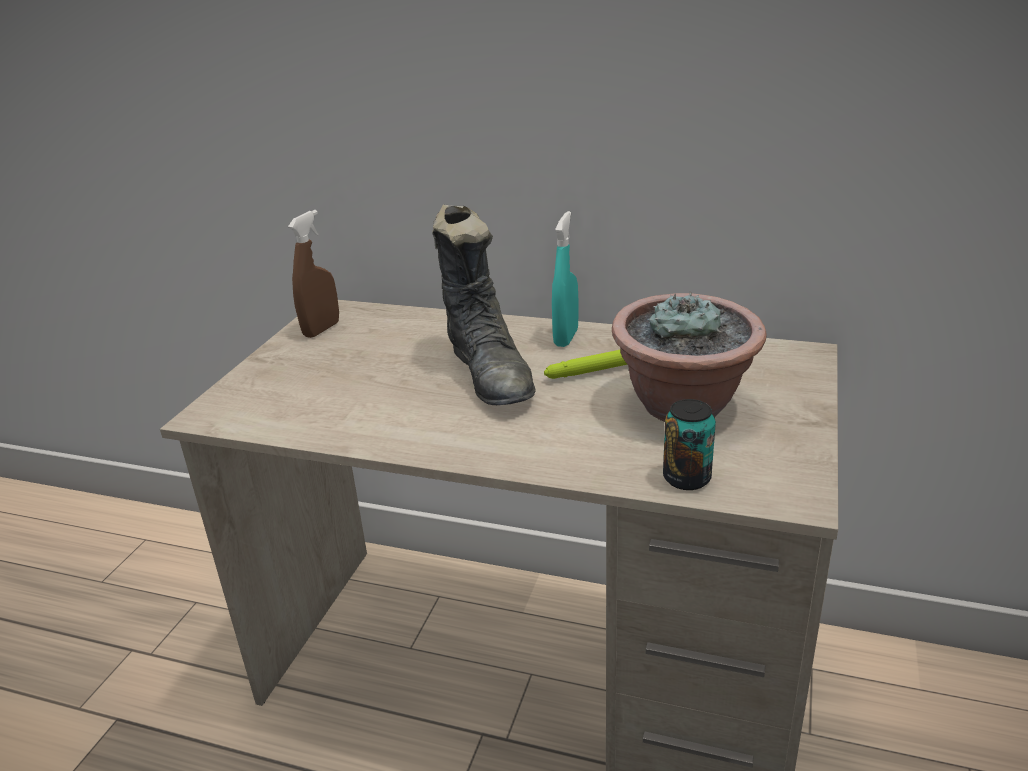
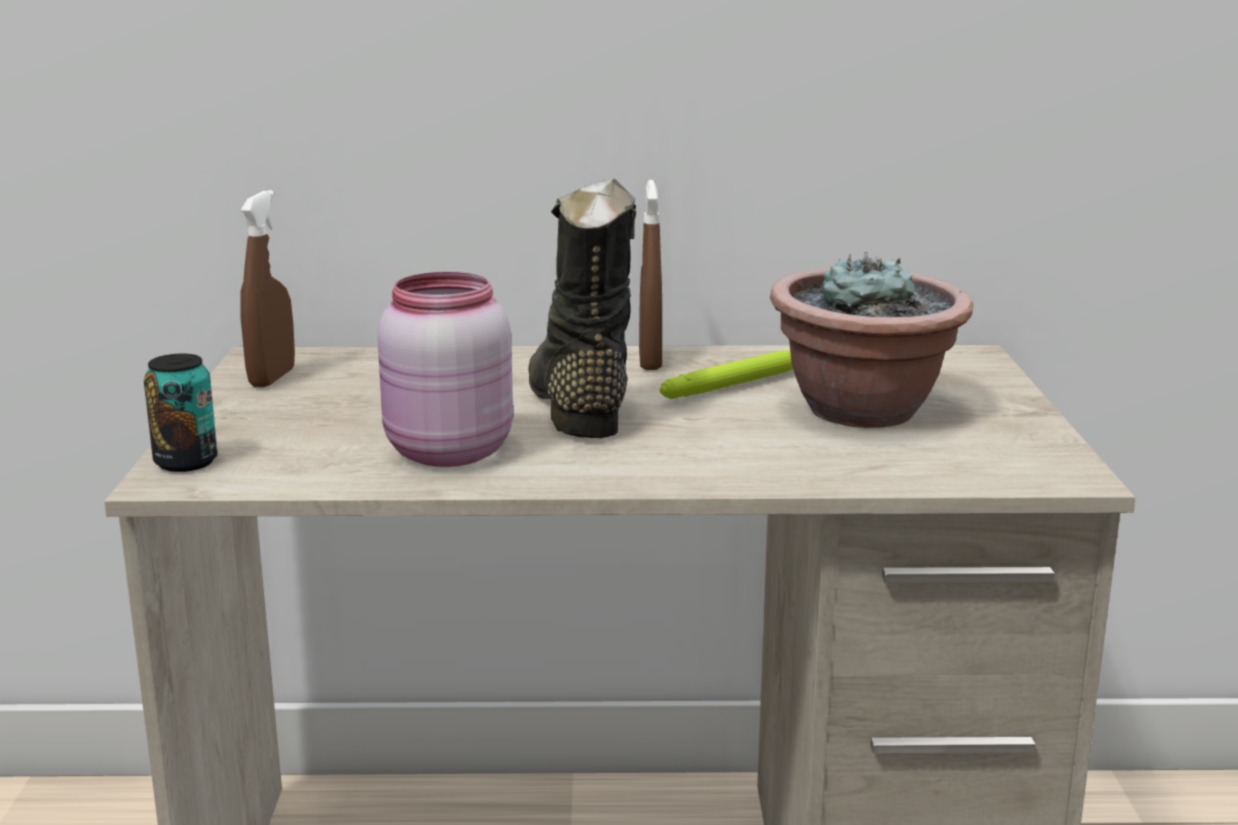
camera: 20 degrees left, 10 degrees down
(376, 412) = (445, 453): none -> pink jar
(490, 374) = (576, 403): black boot -> black boot turned 150 degrees counterclockwise
(566, 337) = (650, 361): turquoise spray bottle -> brown spray bottle
(686, 478) = (925, 473): can -> can (186, 462)

